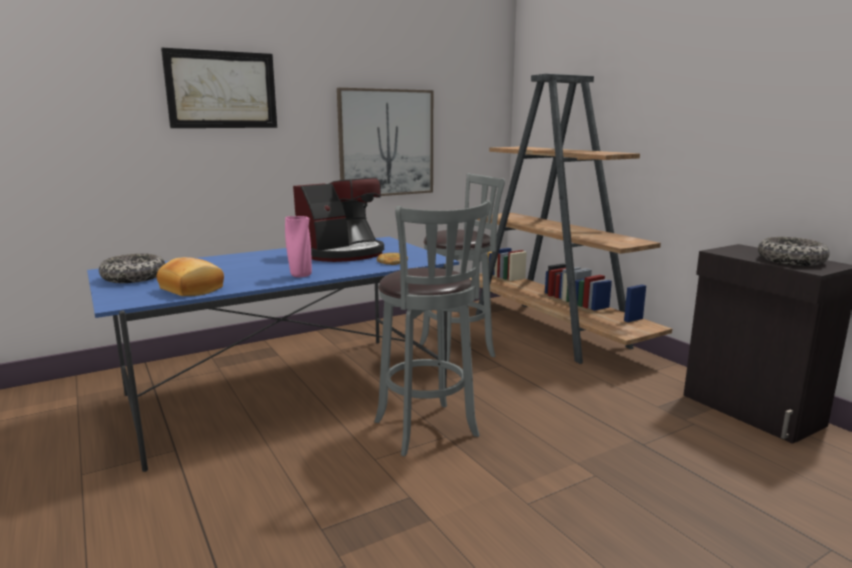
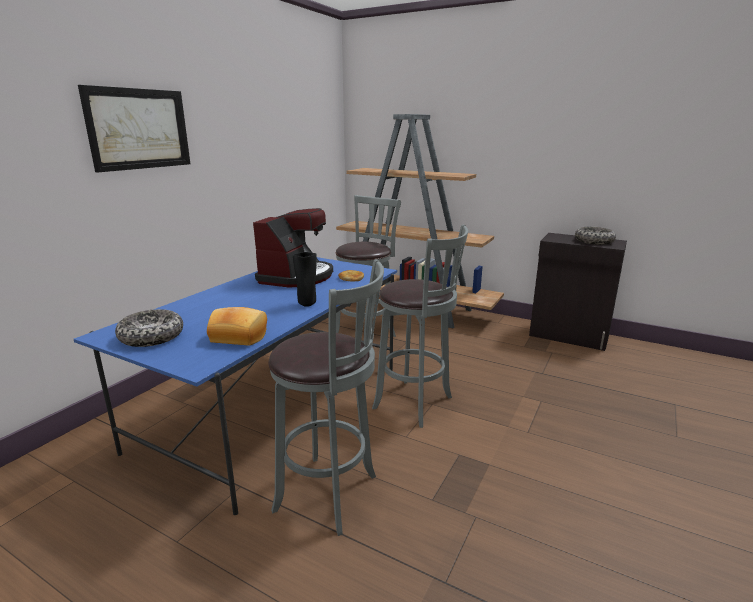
camera: 30 degrees left, 5 degrees up
(236, 486) = (331, 494): none -> grey stool
(300, 276) = (307, 304): pink vase -> black vase
(386, 143) = (269, 171): picture -> none

